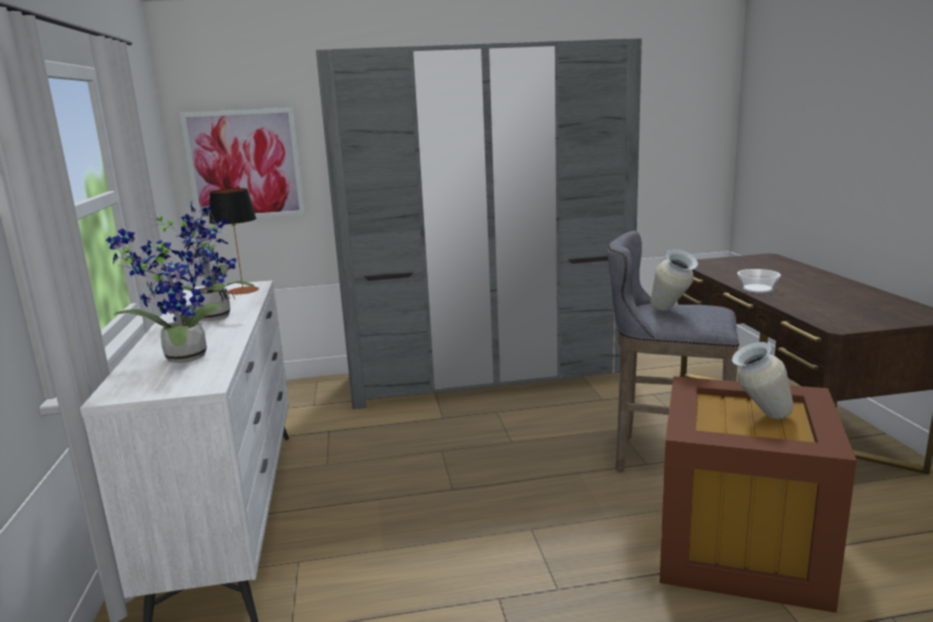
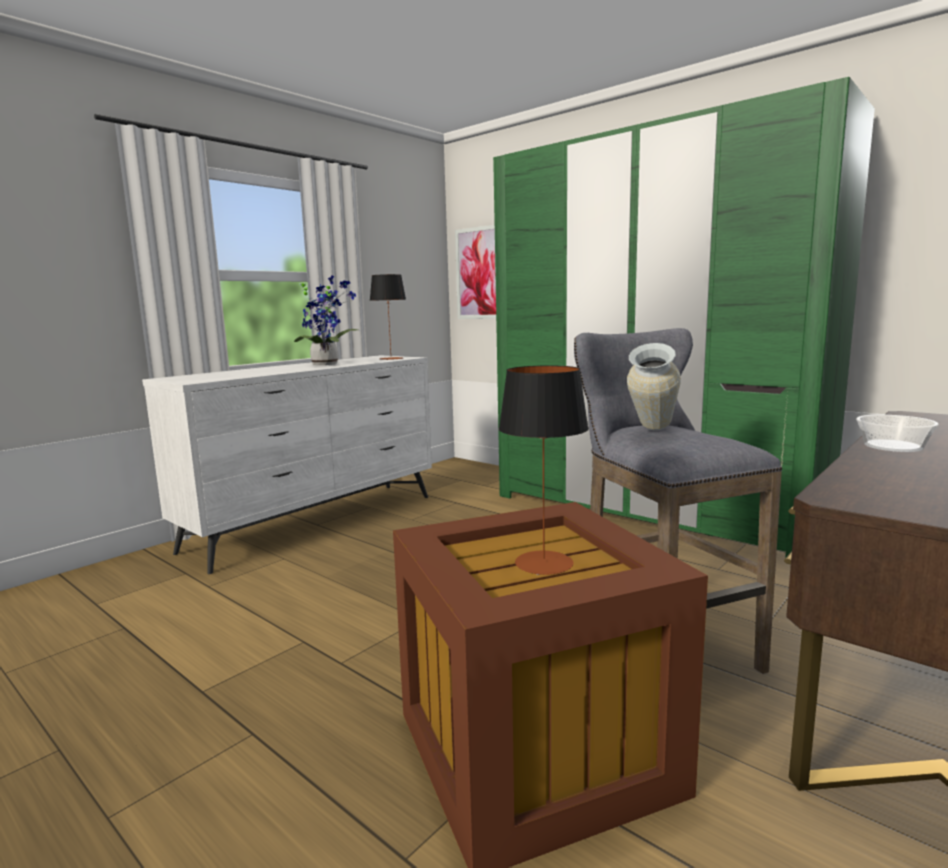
camera: 50 degrees right, 5 degrees down
(180, 358) = (236, 373): potted plant -> none
(488, 376) = (649, 512): grey wardrobe -> green wardrobe
(758, 417) = (543, 563): vase -> table lamp

